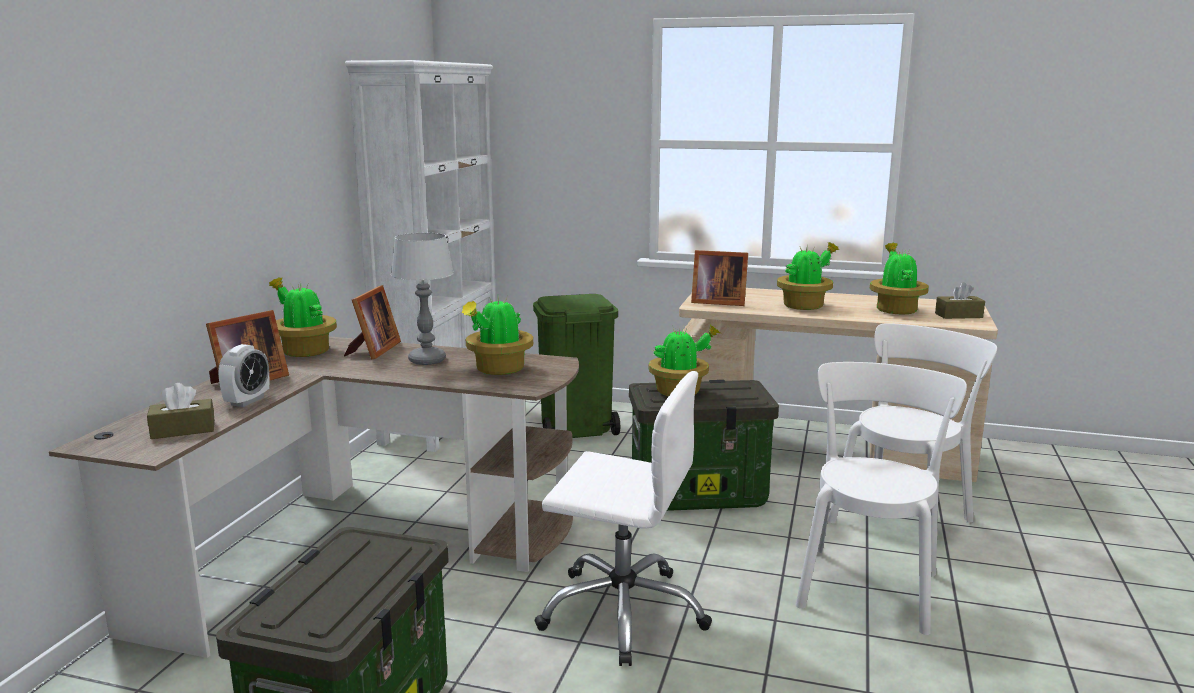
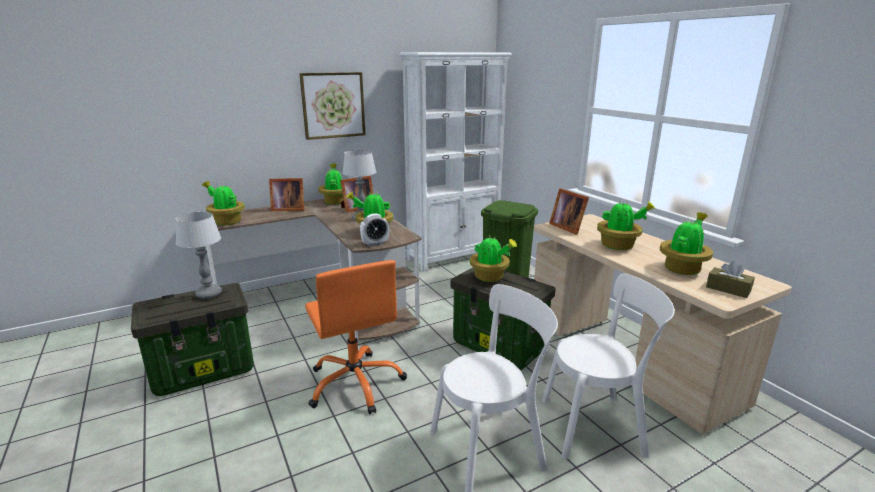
camera: 45 degrees right, 5 degrees up
(183, 430) = (226, 222): brown tissue box -> potted plant
(247, 401) = (268, 217): alarm clock -> alarm clock (375, 243)
(266, 161) = (333, 105): none -> picture
(349, 556) = (209, 294): none -> table lamp
(623, 612) = (356, 383): white office chair -> orange office chair

